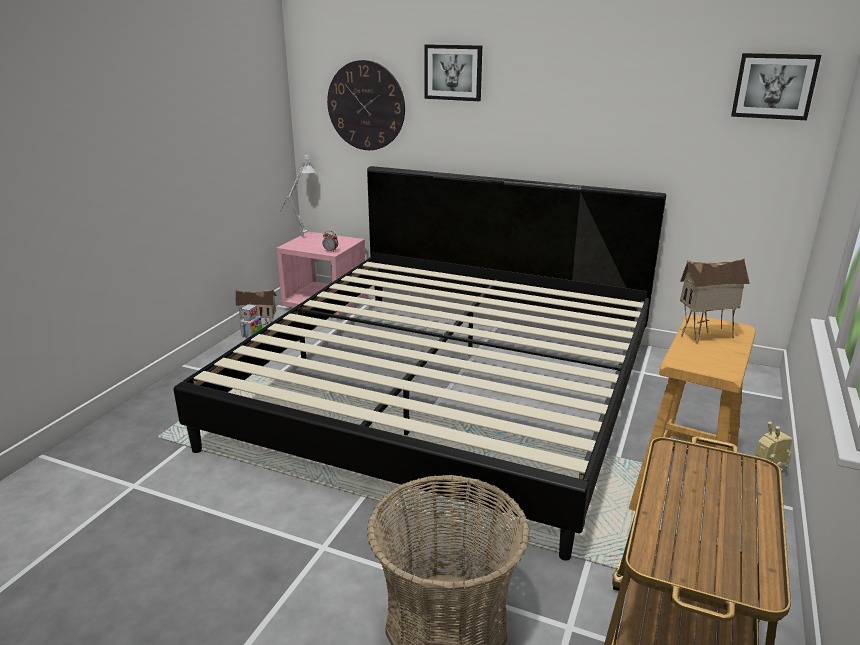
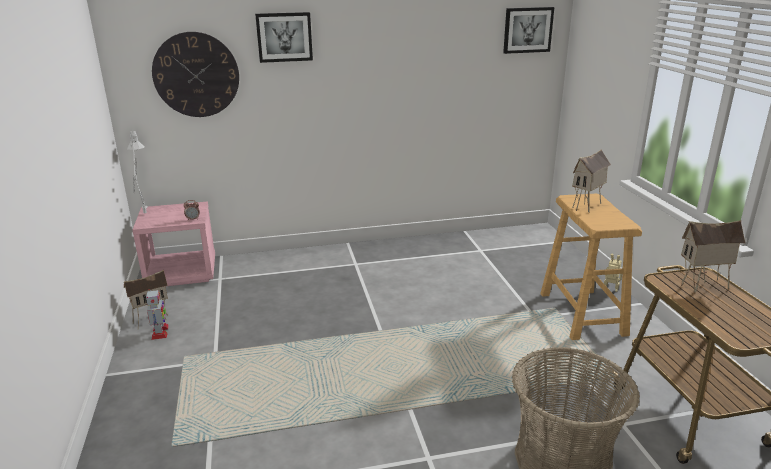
camera: 35 degrees left, 0 degrees up
(445, 391) = (372, 309): bed -> none
(722, 481) = (703, 287): none -> toy house

